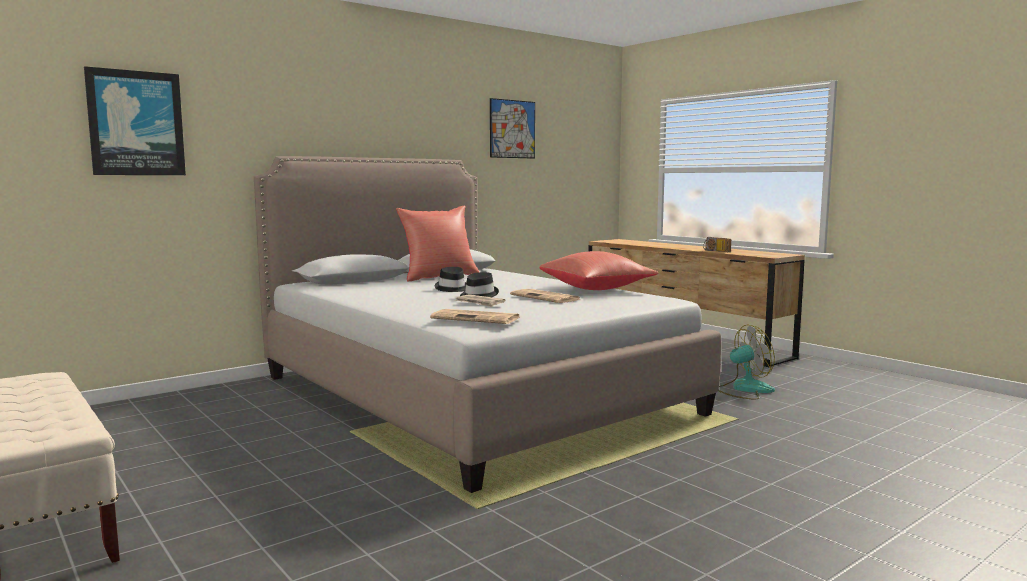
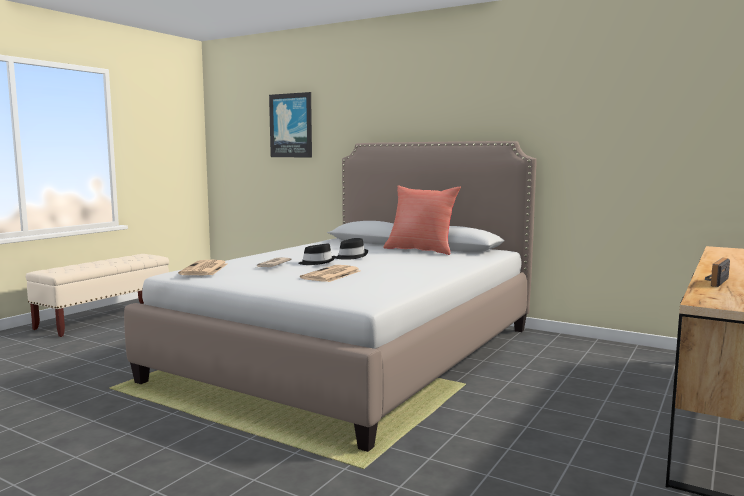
camera: 70 degrees right, 0 degrees up
(512, 129) = (601, 103): picture -> none
(597, 289) = (405, 282): red pillow -> none
(744, 389) = (504, 470): fan -> none

